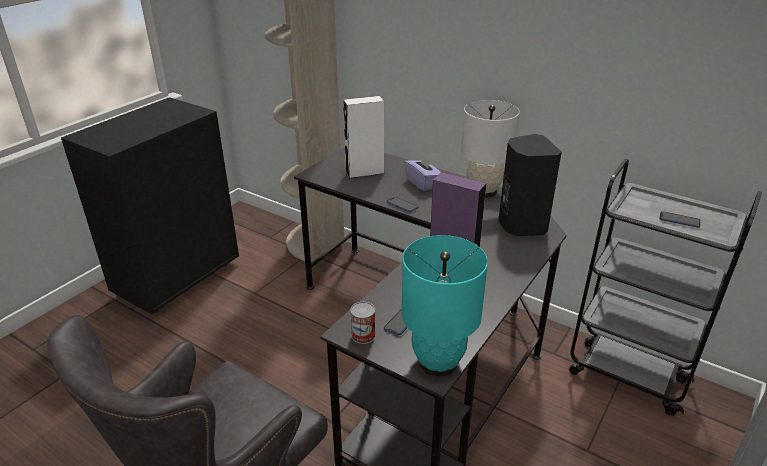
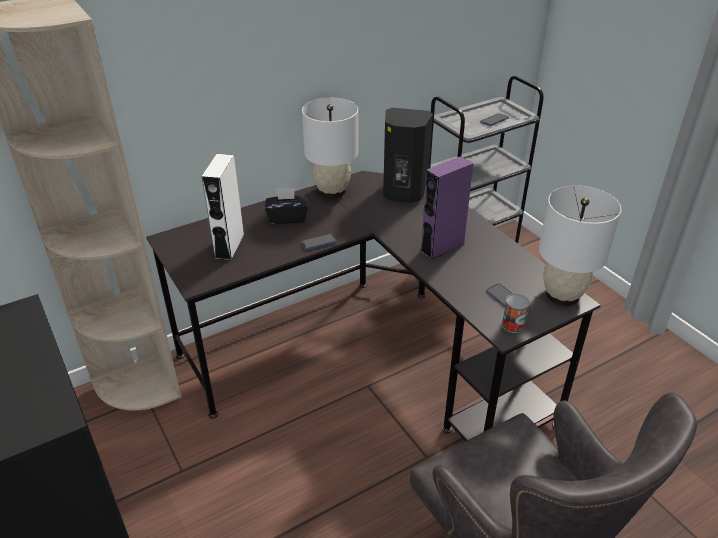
camera: 65 degrees left, 5 degrees up
(423, 183) = (287, 218): purple tissue box -> black tissue box
(437, 362) = (562, 295): turquoise table lamp -> white table lamp

